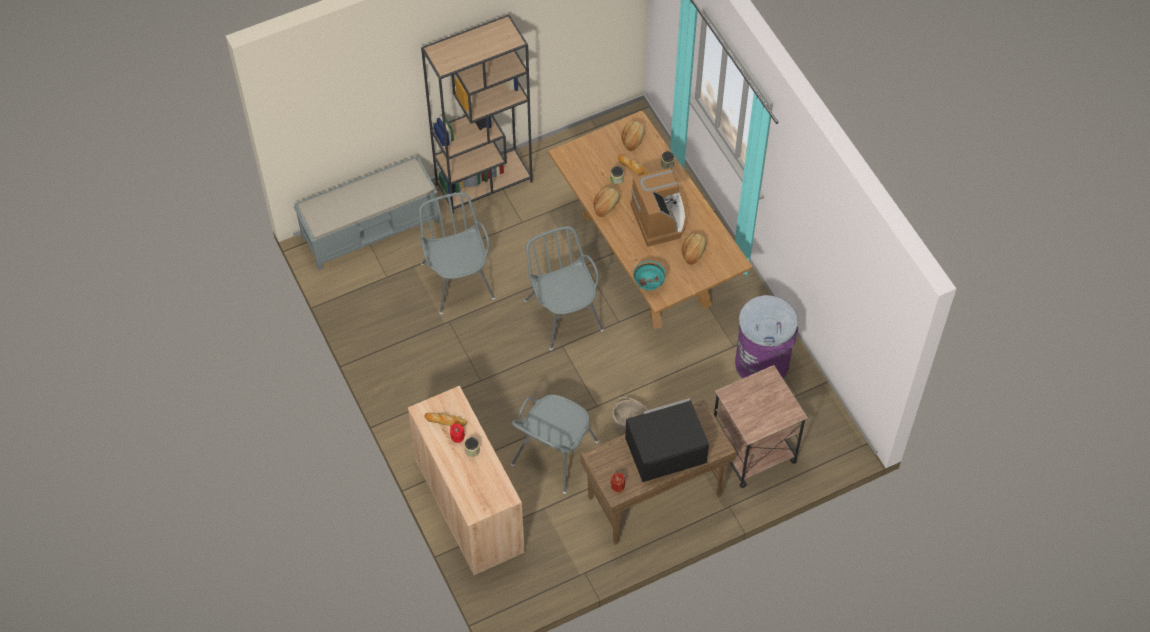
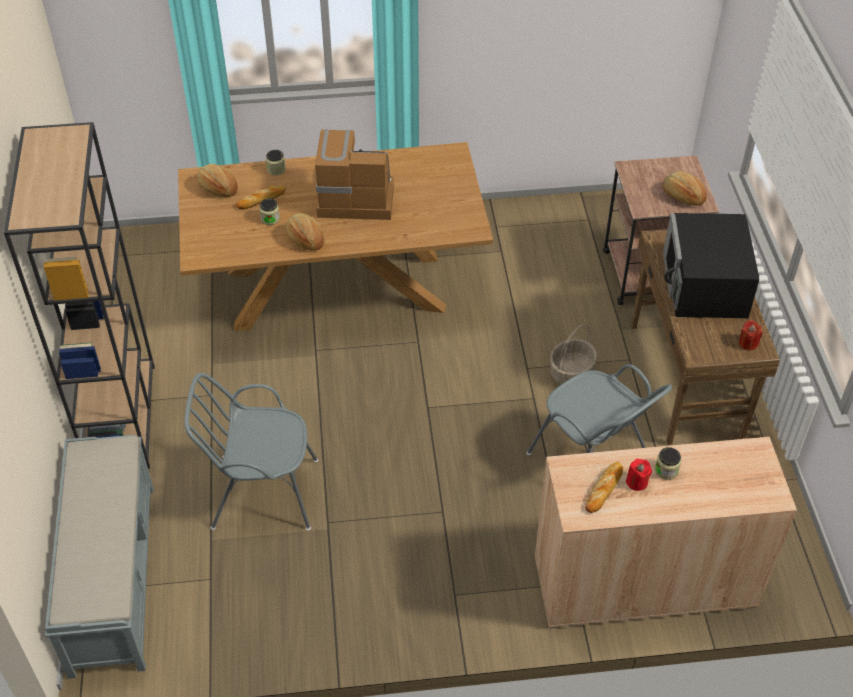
camera: 70 degrees left, 10 degrees down
(562, 312) = (375, 392): grey chair -> none
(649, 284) = (448, 233): turquoise bowl -> none
(693, 252) = (421, 182): bread -> bread (683, 196)
(762, 363) = (535, 235): purple trash can -> none

